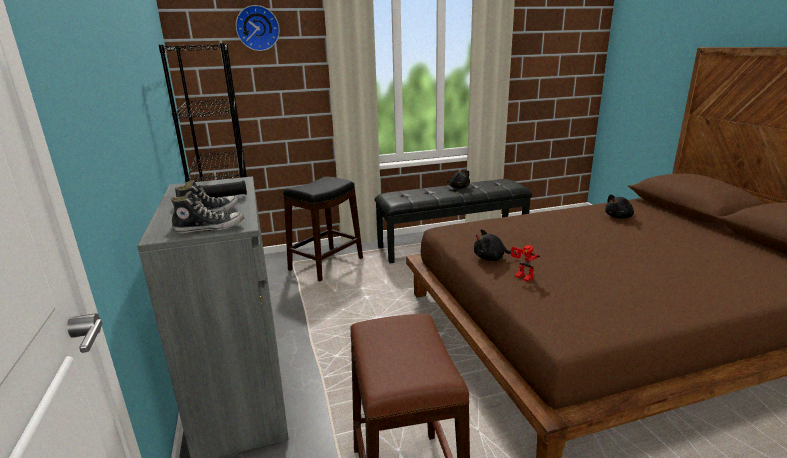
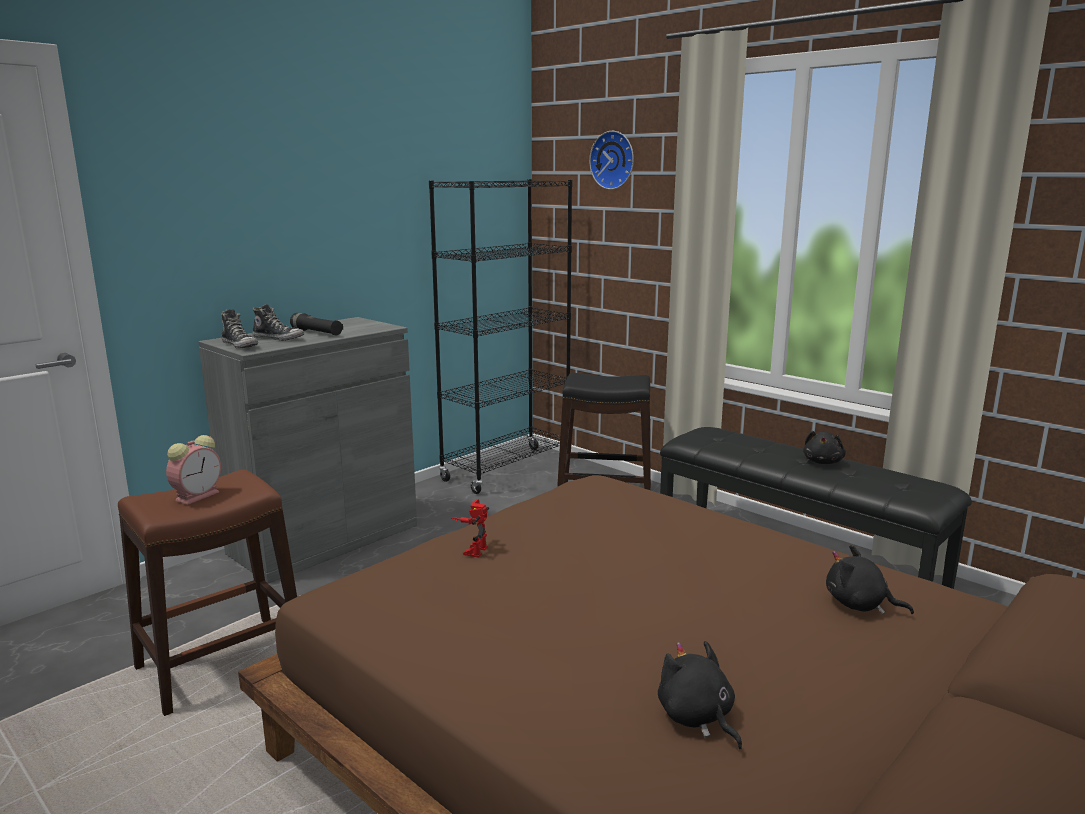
camera: 60 degrees right, 5 degrees down
(408, 350) = (198, 495): none -> alarm clock
(491, 258) = (519, 522): black plush toy -> black plush toy (697, 718)

